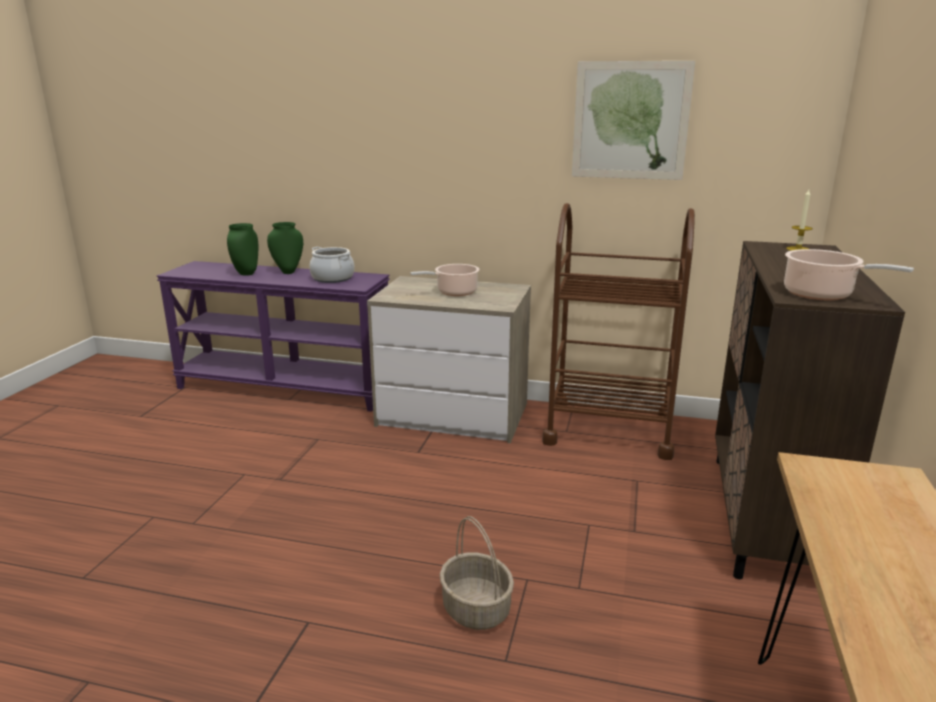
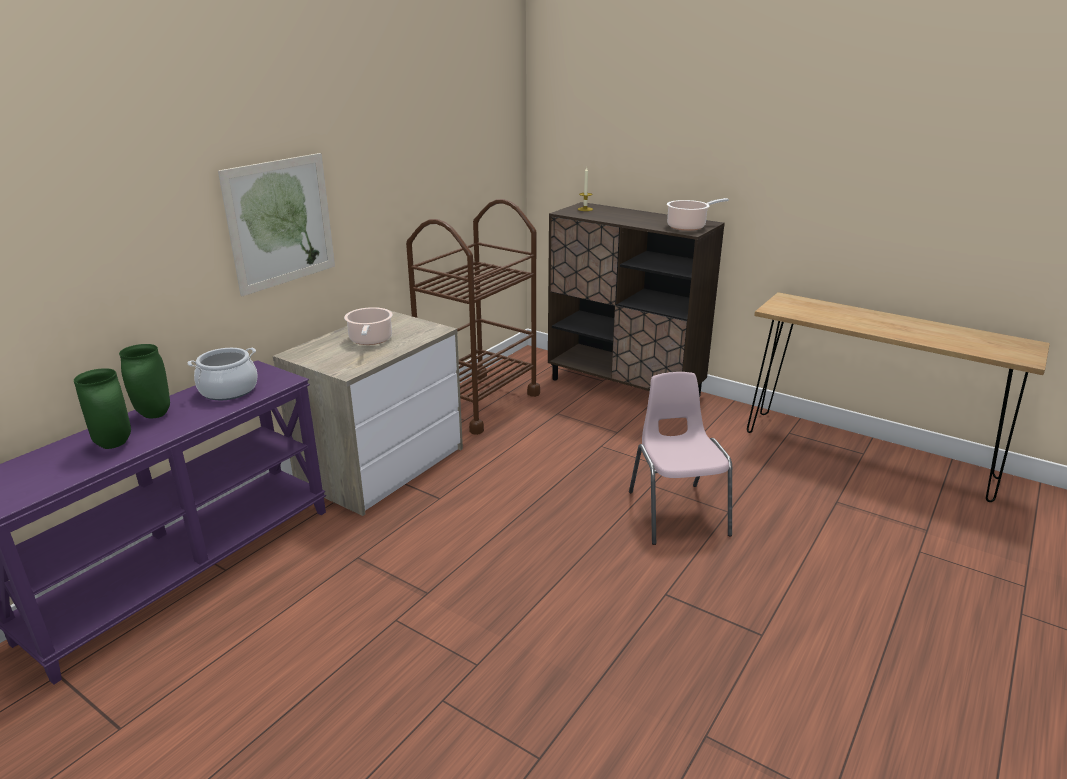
camera: 70 degrees left, 5 degrees up
(477, 609) = (676, 512): basket -> pink chair
(630, 121) = (426, 134): picture -> picture (281, 222)

